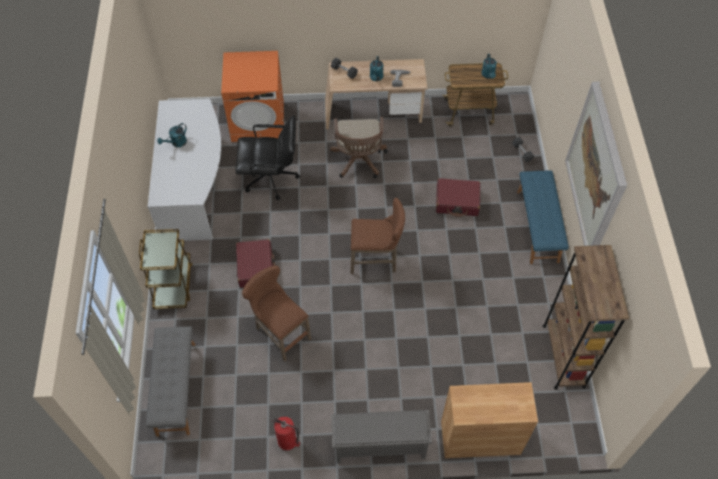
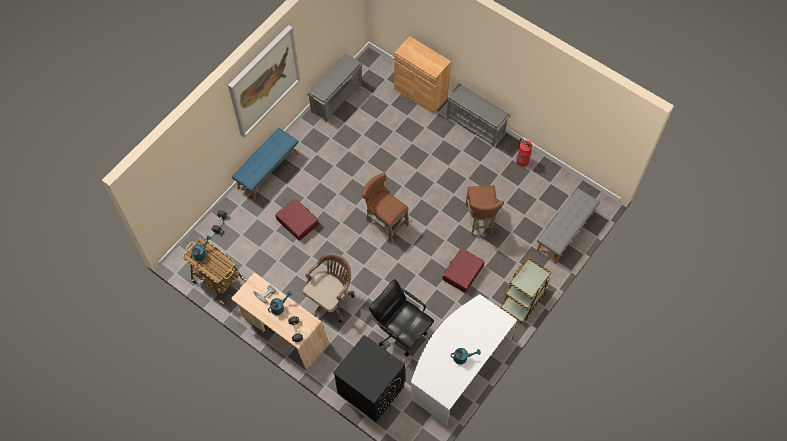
camera: 140 degrees left, 5 degrees up
(258, 122) = (370, 389): orange washing machine -> black washing machine
(563, 355) = (336, 97): brown bookcase -> grey shoe rack

